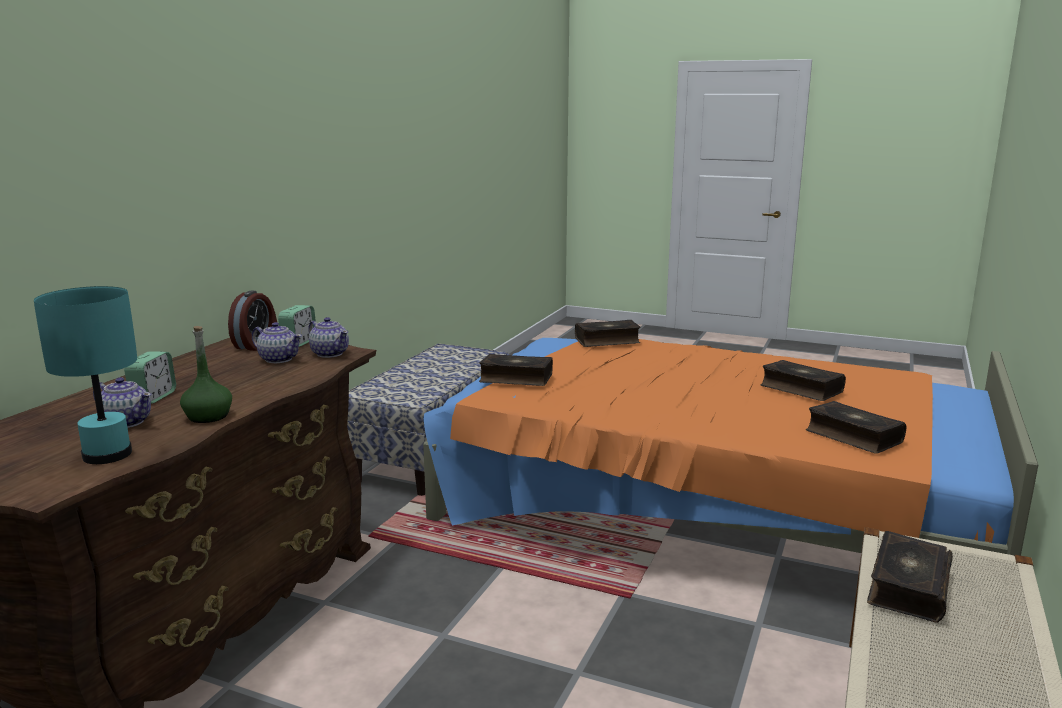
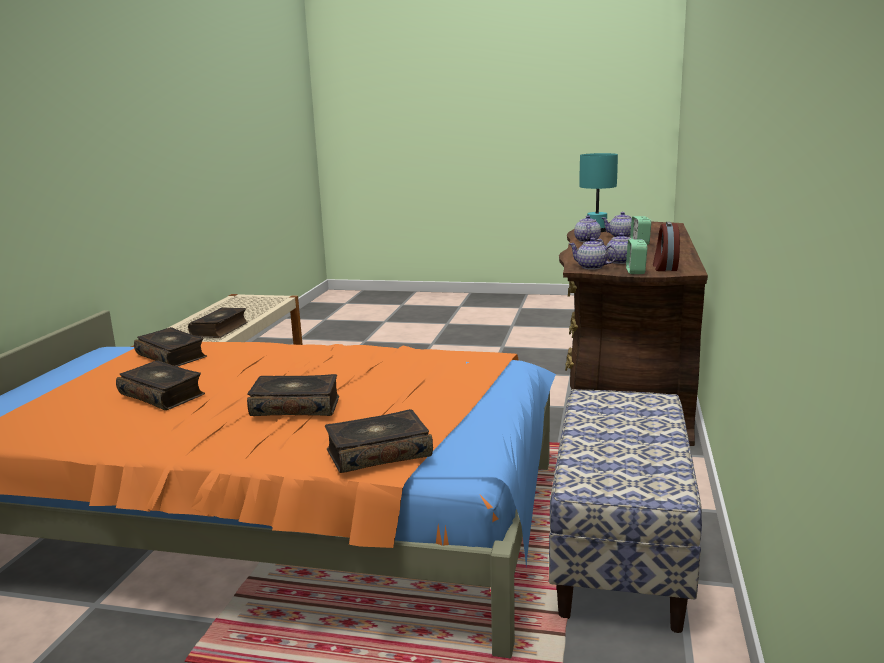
camera: 170 degrees right, 0 degrees up
(208, 416) = (586, 240): green bottle -> teapot
(516, 378) = (476, 375): book -> book (295, 406)

